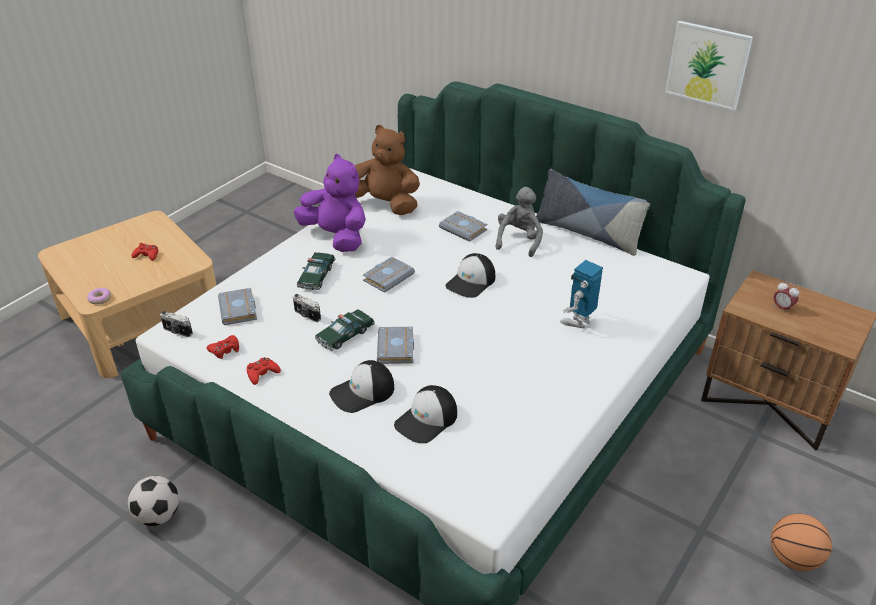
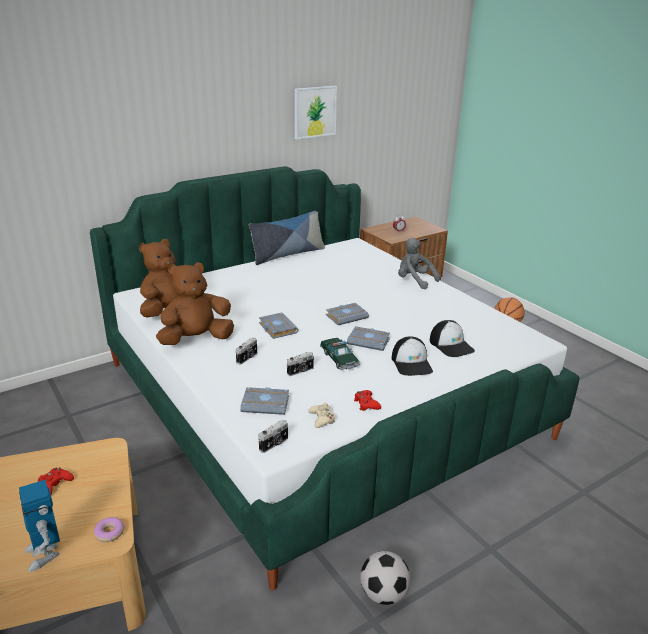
camera: 70 degrees left, 10 degrees down
(225, 350) = (322, 419): red game controller -> beige game controller
(316, 276) = (247, 358): toy car -> camera
(336, 237) = (196, 339): purple plush toy -> brown plush toy
(464, 229) = (241, 289): grey book -> grey book (347, 316)
(471, 282) = (310, 300): cap -> none
(519, 240) = (274, 275): grey plush toy -> grey plush toy (414, 281)
(578, 321) = (378, 279): toy robot -> toy robot (45, 554)

